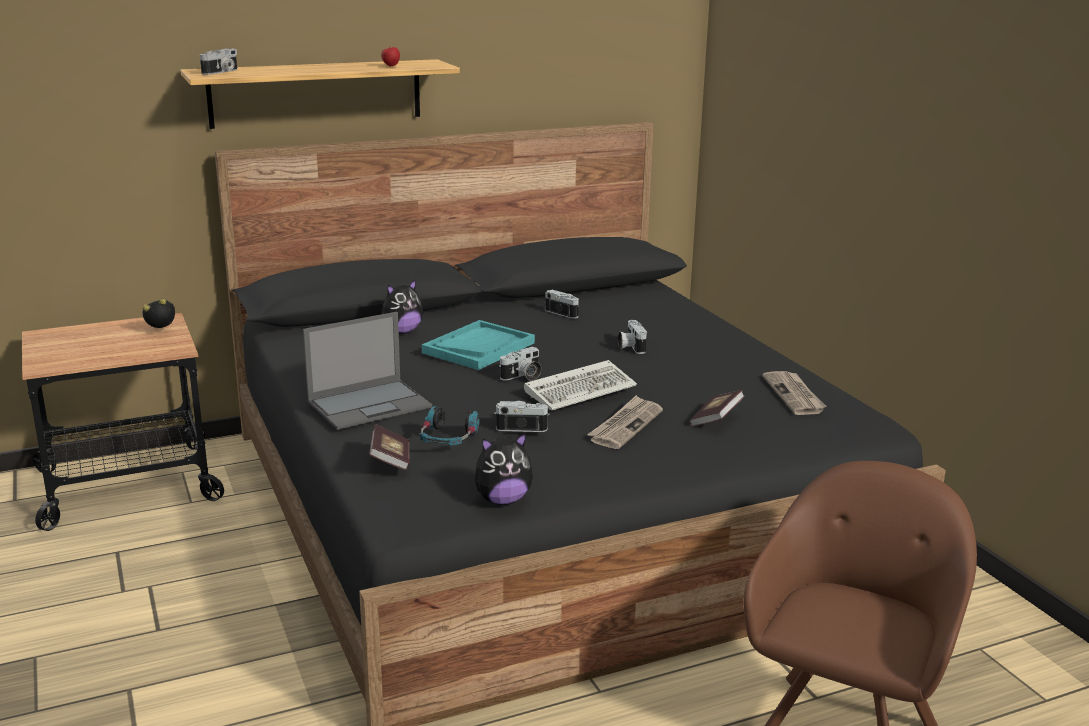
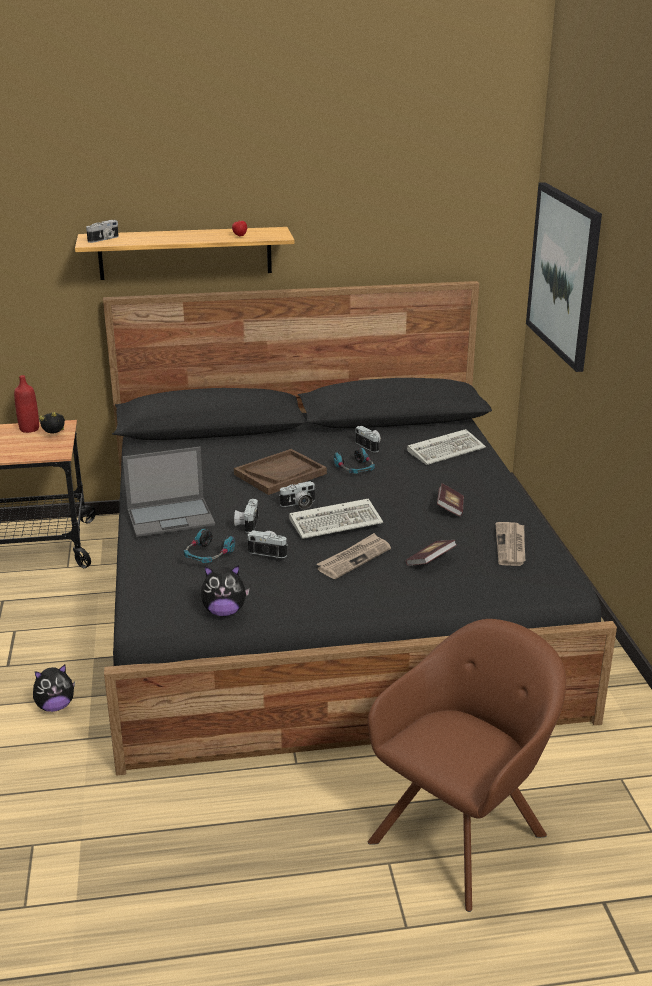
camera: 15 degrees right, 5 degrees up
(122, 327) = (29, 429): none -> red bottle
(390, 460) = (159, 568): book -> book (450, 508)
(401, 332) = (230, 452): plush toy -> plush toy (55, 706)
(478, 348) = (280, 474): turquoise tray -> brown tray
(562, 336) = (355, 469): none -> headphones
(630, 347) = (403, 485): camera -> camera (246, 524)
(655, 310) = (447, 450): none -> keyboard
(762, 101) = (563, 274): none -> picture

